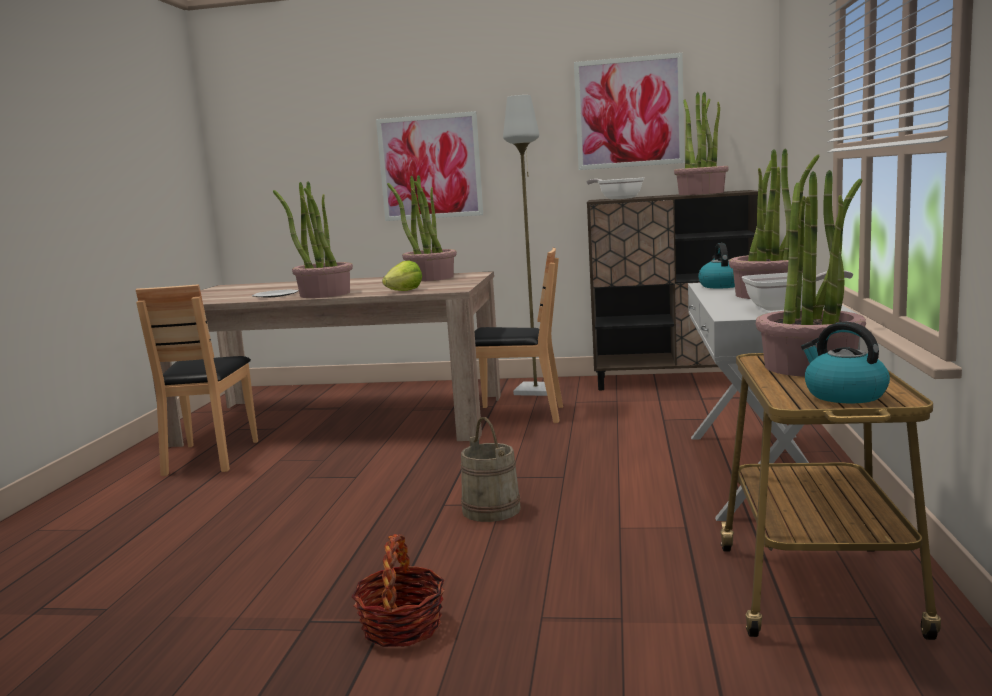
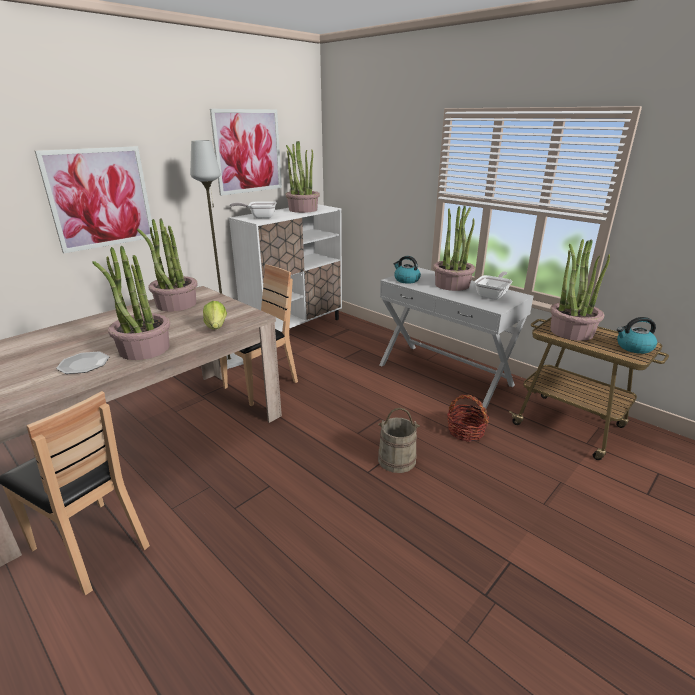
camera: 55 degrees left, 15 degrees up
(402, 627) = (521, 557): basket -> basket (465, 431)
(675, 381) = (294, 328): brown cabinet -> white cabinet

